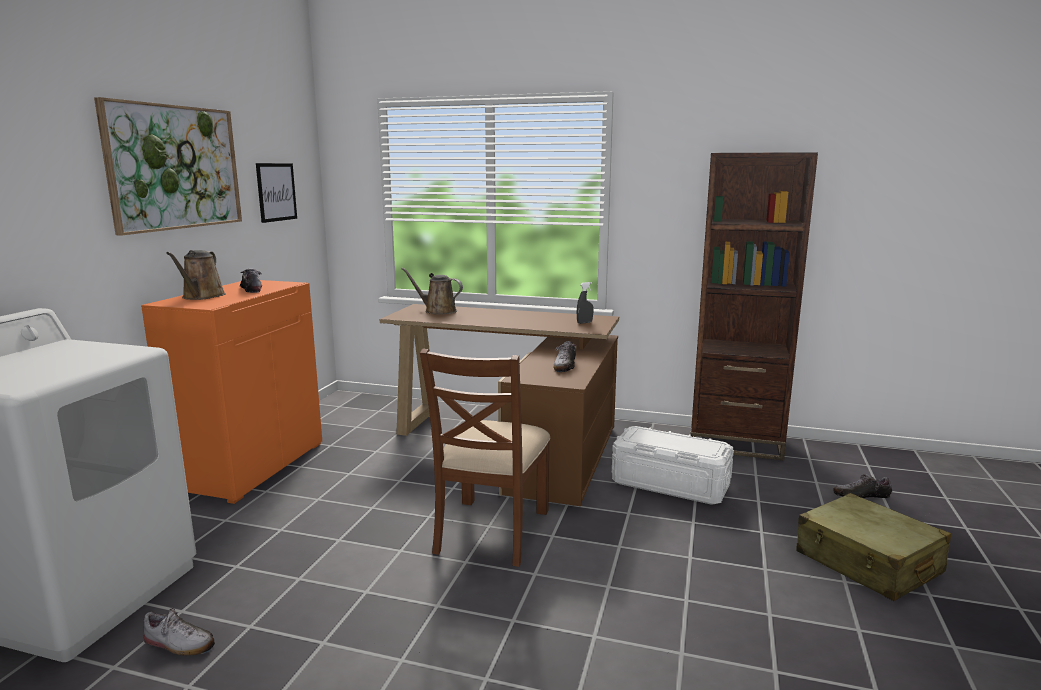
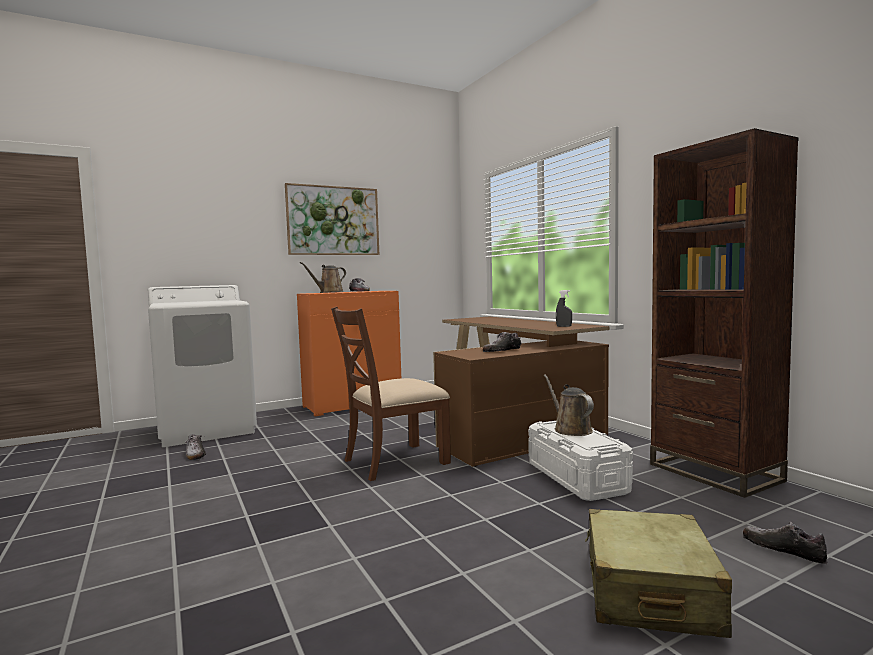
camera: 45 degrees right, 10 degrees down
(276, 192) = (415, 239): picture -> none
(437, 311) = (488, 318): brown watering can -> brown watering can (570, 429)

